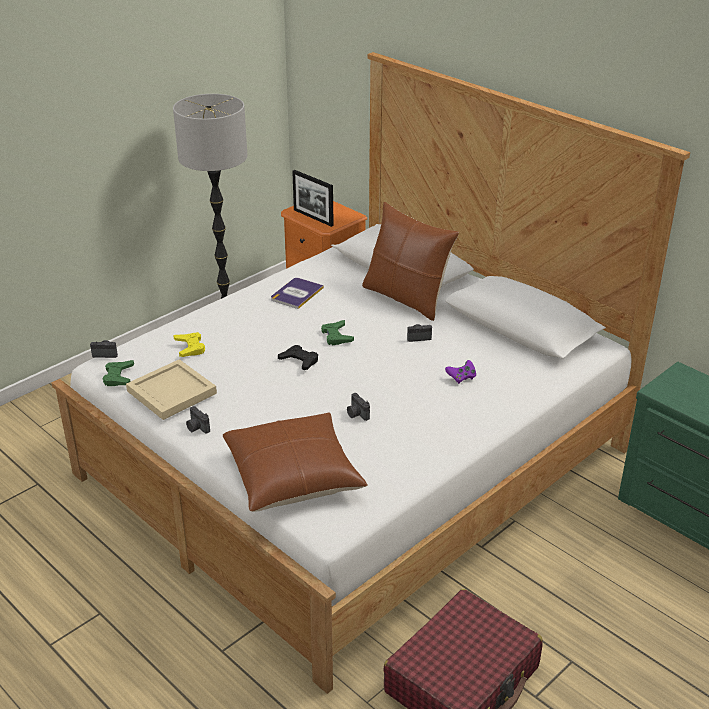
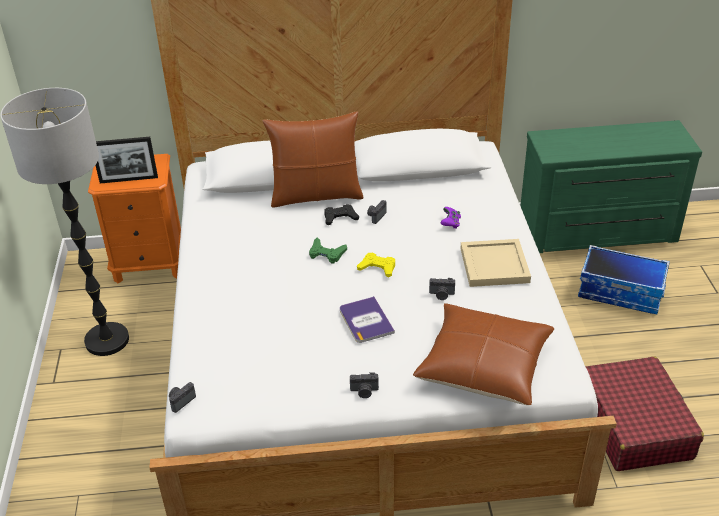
camera: 50 degrees left, 5 degrees up
(118, 377) = (231, 408): green game controller -> none
(170, 392) = (298, 384): beige tray -> beige tray (493, 266)
(190, 347) = (244, 341): yellow game controller -> yellow game controller (377, 268)
(296, 294) = (235, 244): book -> book (366, 320)
(299, 360) = (338, 289): black game controller -> black game controller (340, 217)
(646, 588) = (621, 292): none -> storage box

